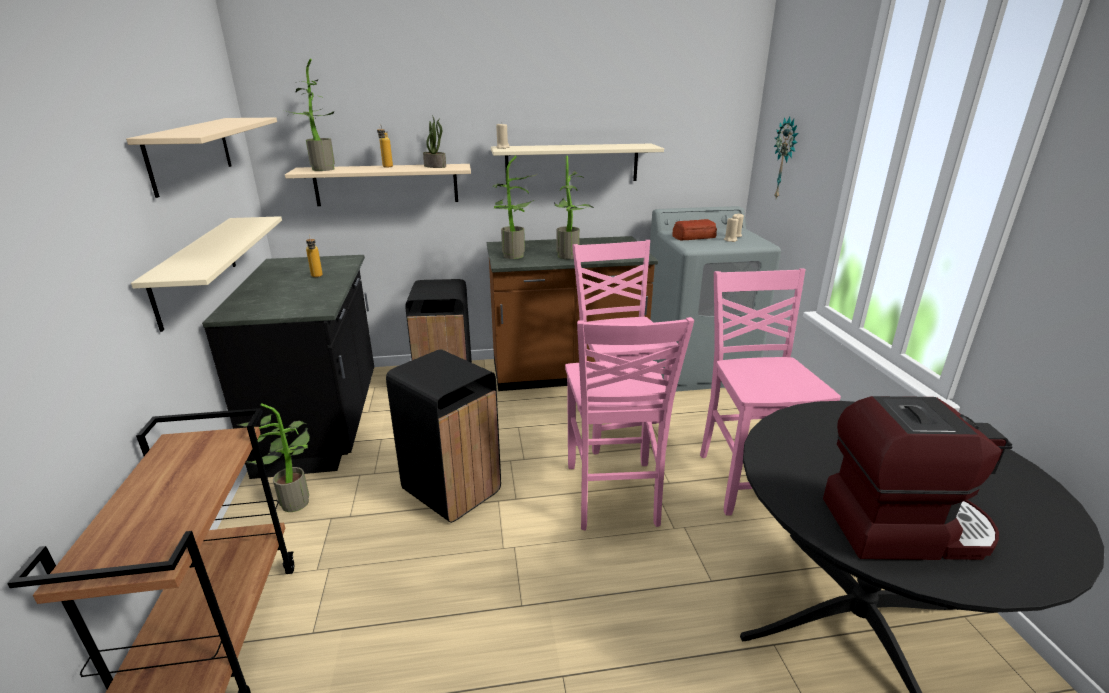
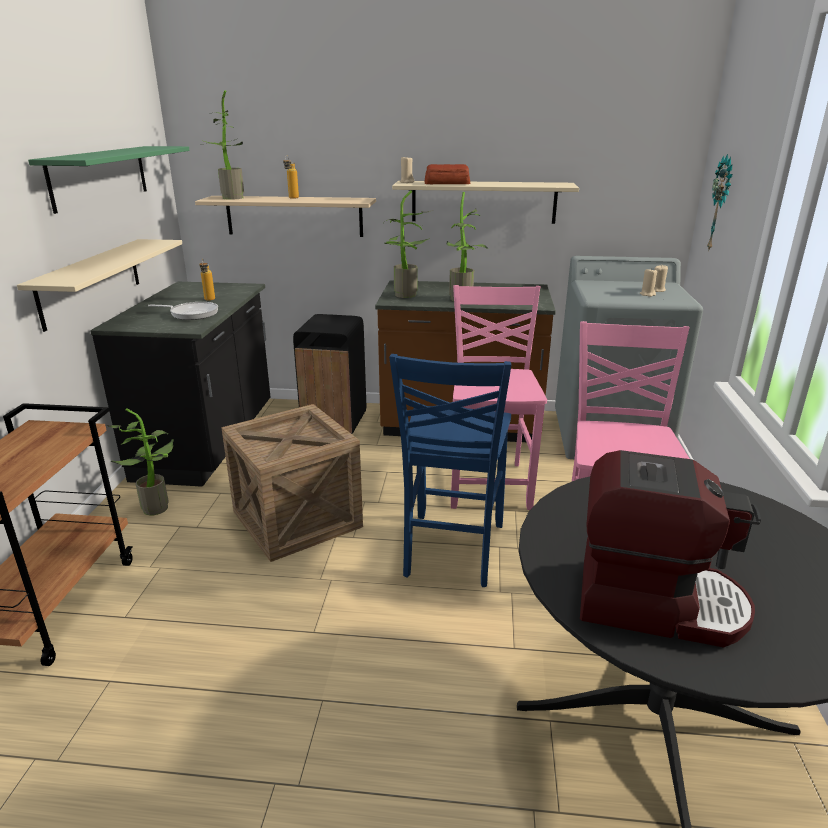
camera: 15 degrees right, 0 degrees up
(191, 153) = (100, 176): beige shelf -> green shelf
(308, 293) = (191, 314): none -> frying pan
(435, 166) = (339, 199): potted plant -> none
(452, 489) = (297, 519): black trash can -> crate
(613, 496) = (451, 550): pink chair -> blue chair
(693, 237) = (606, 288): bread -> bread (446, 183)

